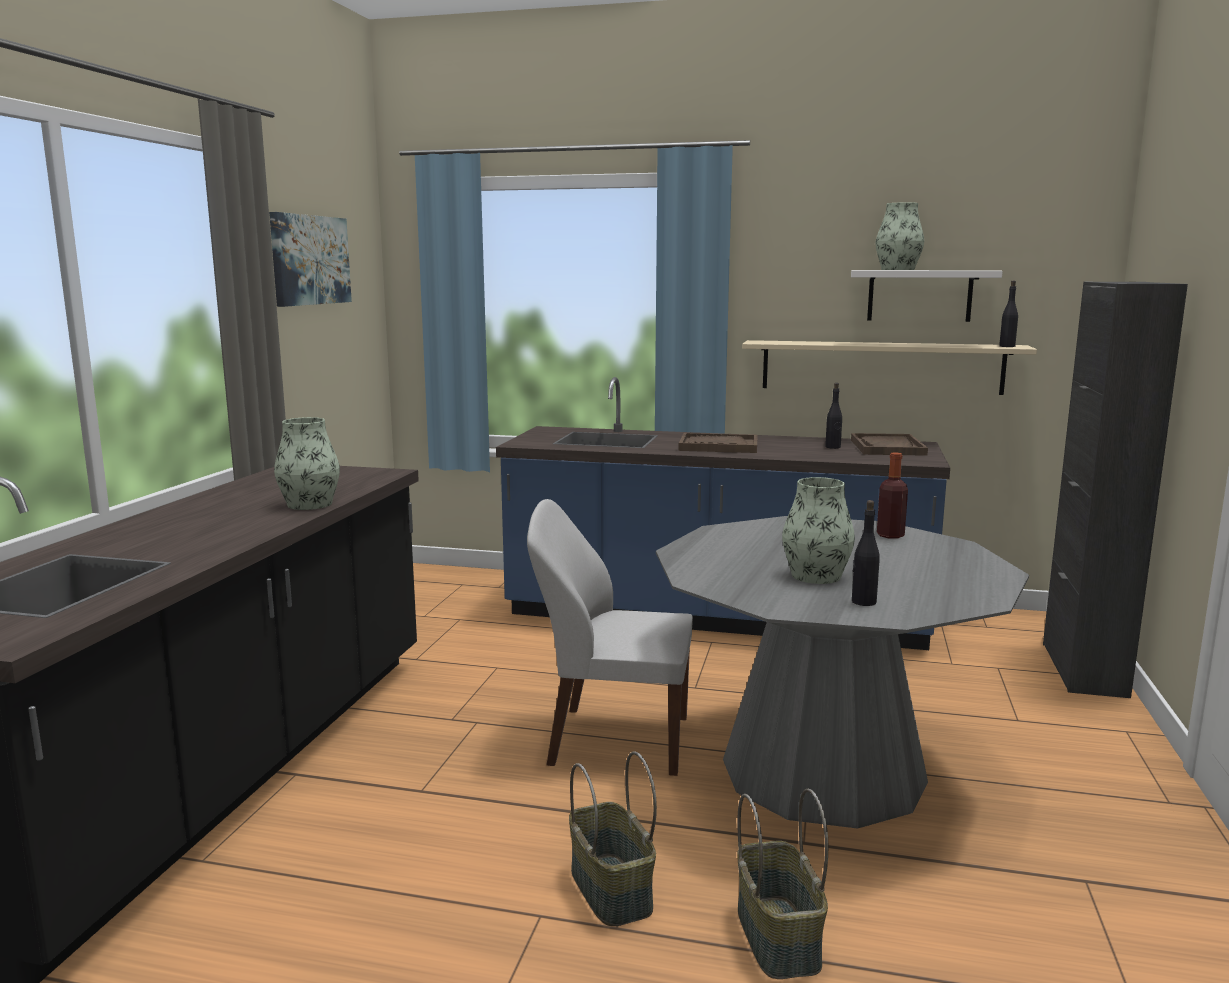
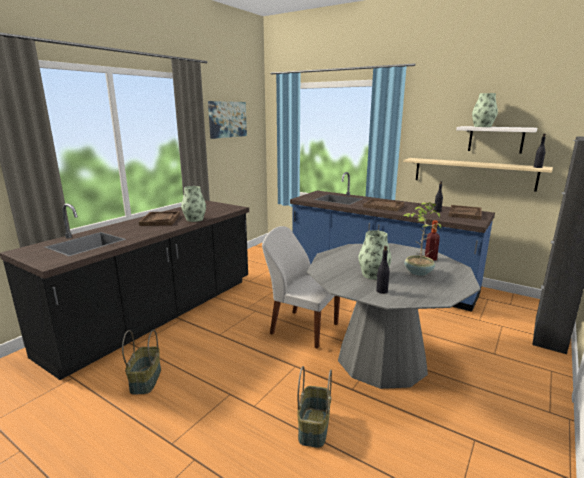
camera: 20 degrees right, 5 degrees up
(215, 513) = (160, 220): none -> brown tray
(609, 890) = (261, 390): basket -> basket (145, 380)
(894, 561) = (418, 272): none -> potted plant

